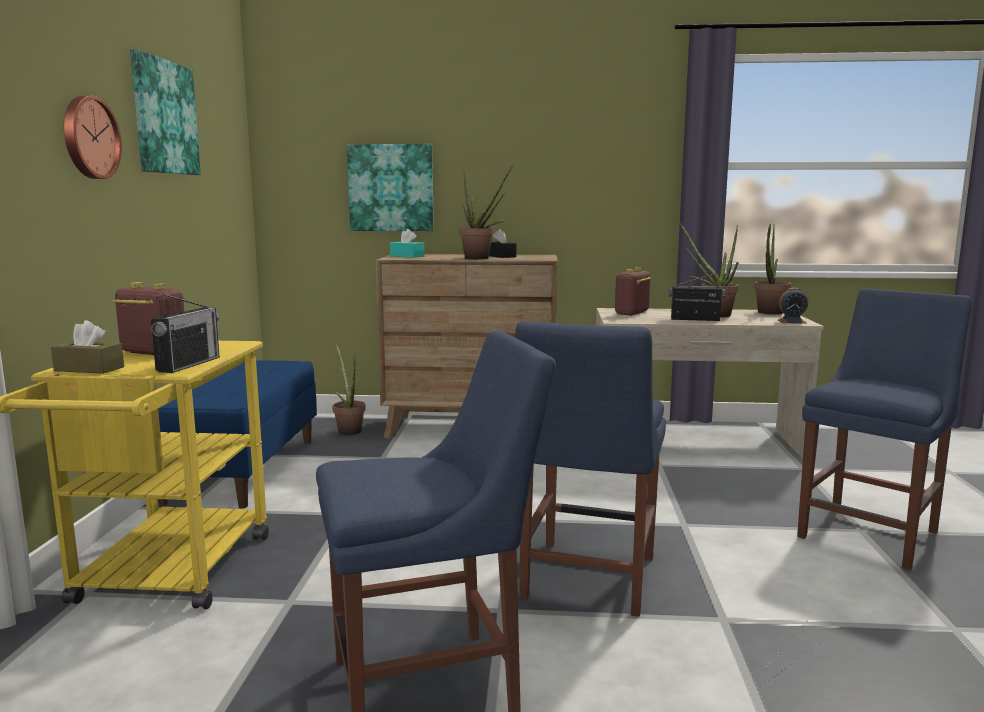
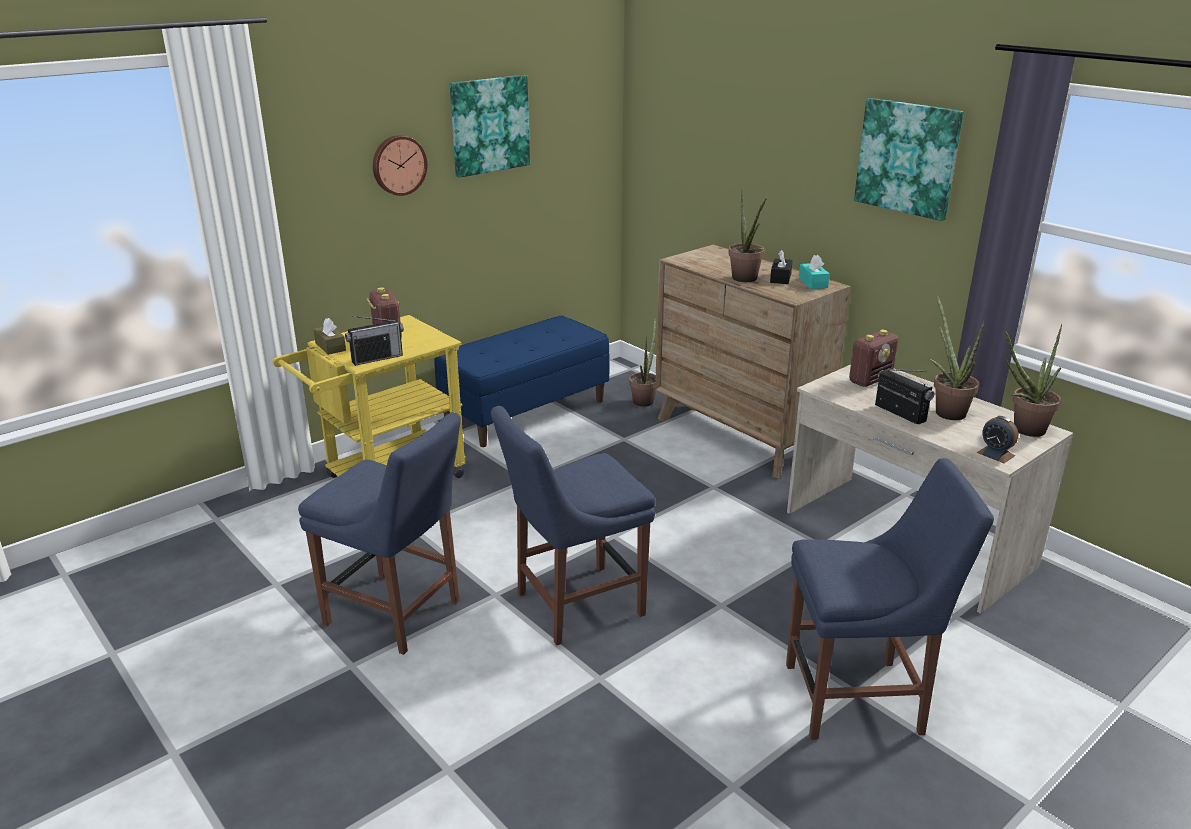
camera: 45 degrees right, 15 degrees up
(391, 188) = (720, 178): picture -> picture (907, 158)
(407, 256) = (703, 256): turquoise tissue box -> turquoise tissue box (813, 283)
(632, 313) = (870, 379): radio -> radio turned 150 degrees clockwise

